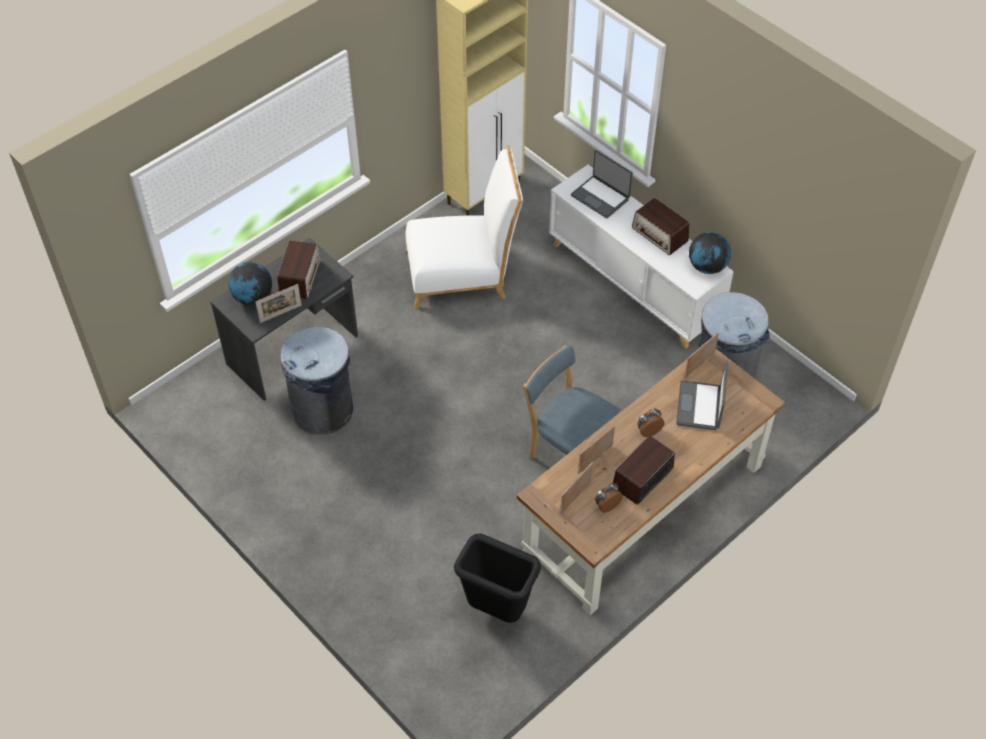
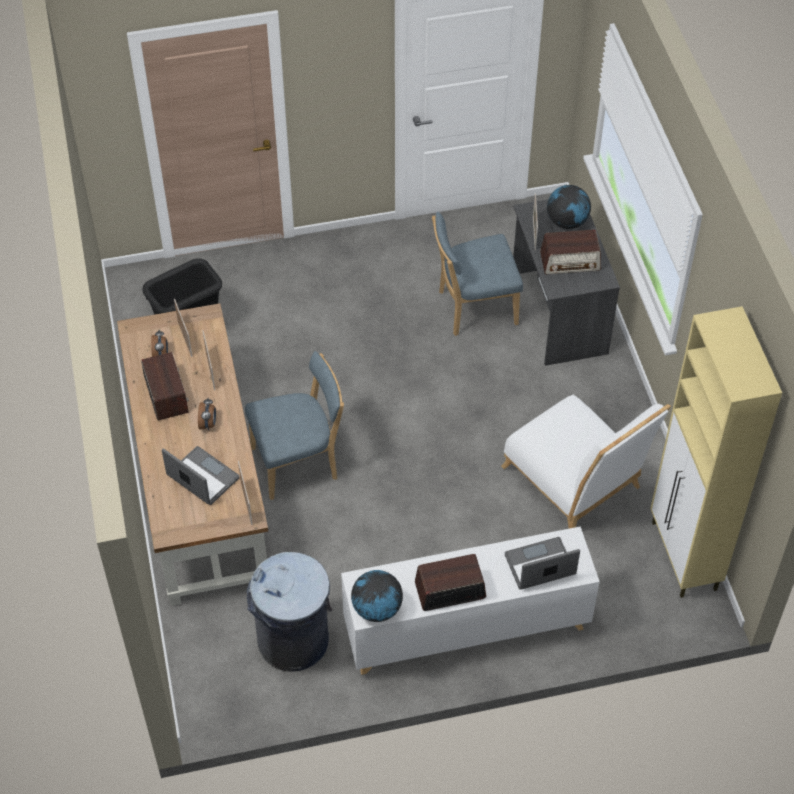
camera: 120 degrees right, 0 degrees up
(300, 277) = (570, 261): radio -> radio turned 45 degrees counterclockwise
(323, 410) = (473, 308): grey trash can -> blue chair
(463, 272) = (576, 483): white chair -> white chair turned 60 degrees counterclockwise

